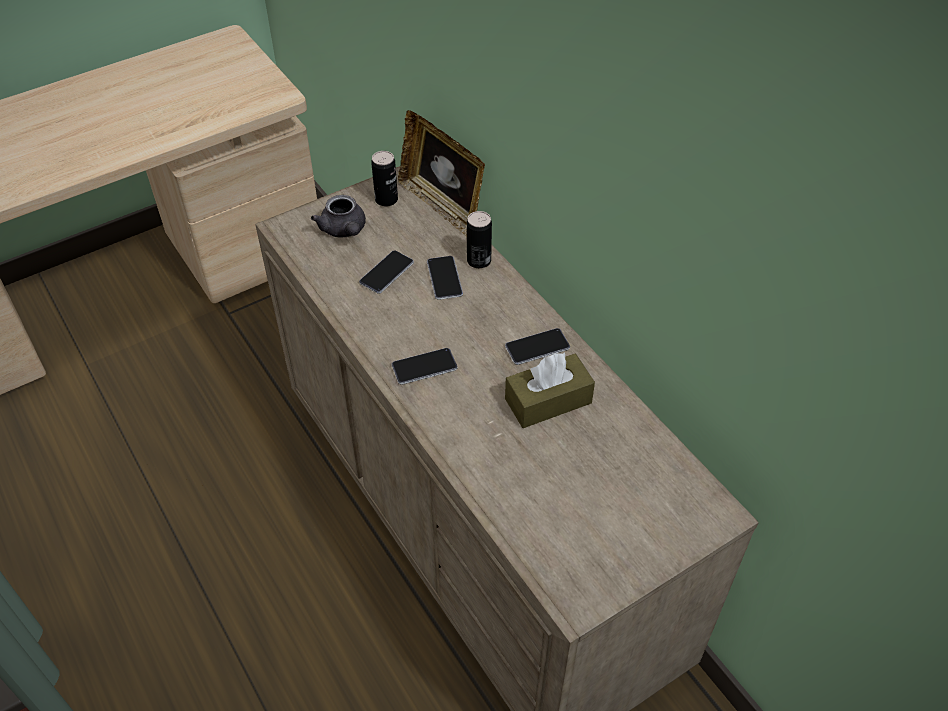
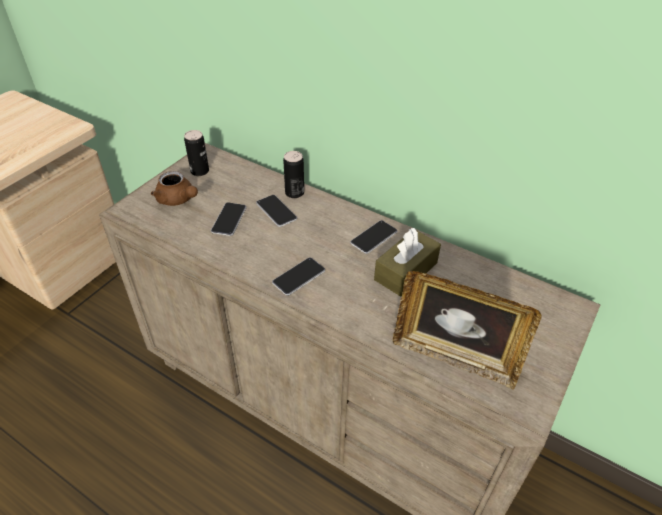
camera: 25 degrees left, 5 degrees down
(344, 230) = (178, 200): grey teapot -> brown teapot
(442, 206) = (245, 165): picture frame -> picture frame (454, 356)

